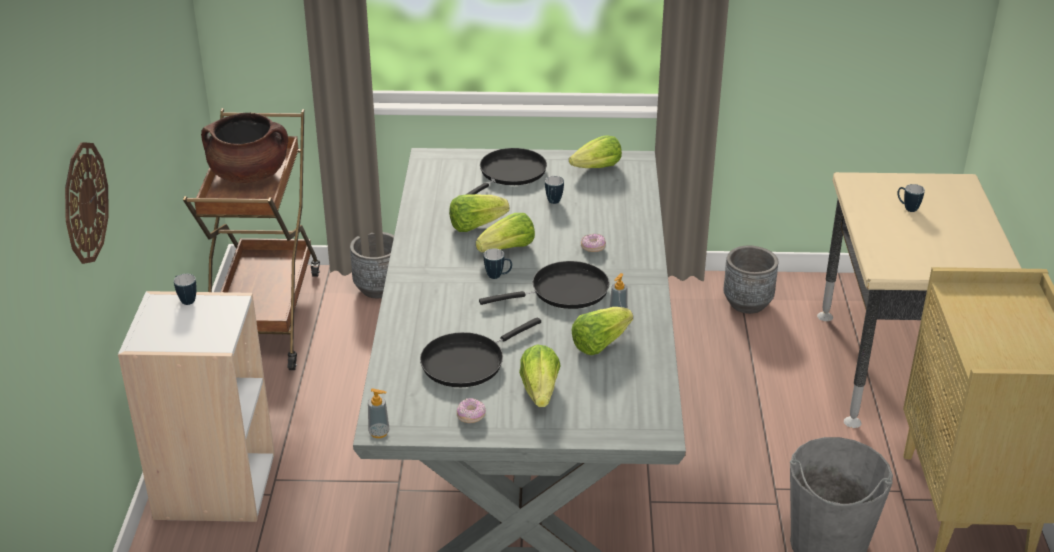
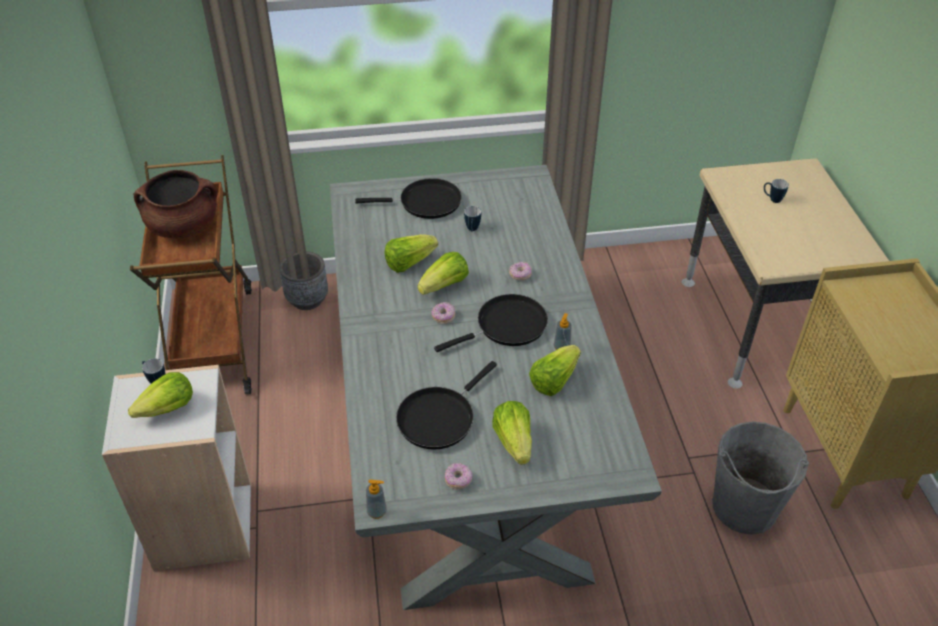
camera: 10 degrees left, 10 degrees up
(84, 202) = (45, 327): wall clock -> none
(498, 276) = (443, 317): mug -> donut
(509, 174) = (425, 203): black frying pan -> black frying pan turned 60 degrees clockwise
(597, 168) = (501, 188): lettuce -> lettuce (167, 409)
(747, 303) = (622, 277): grey planter -> none

